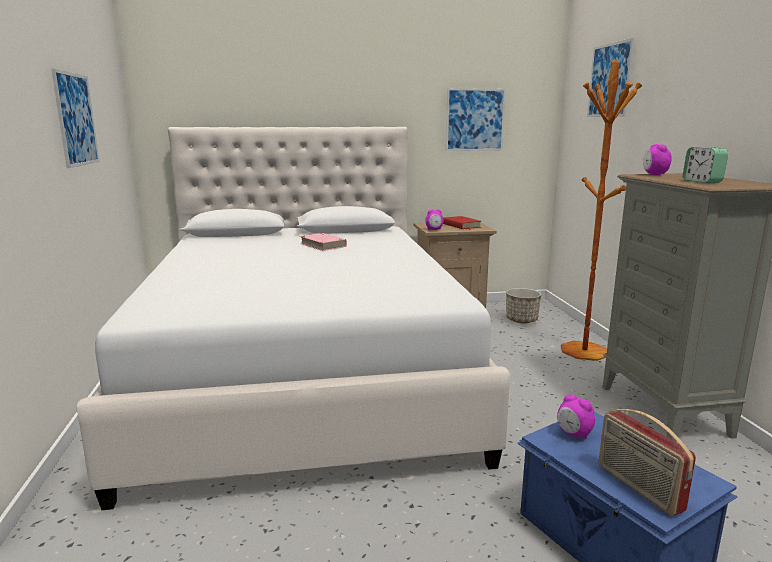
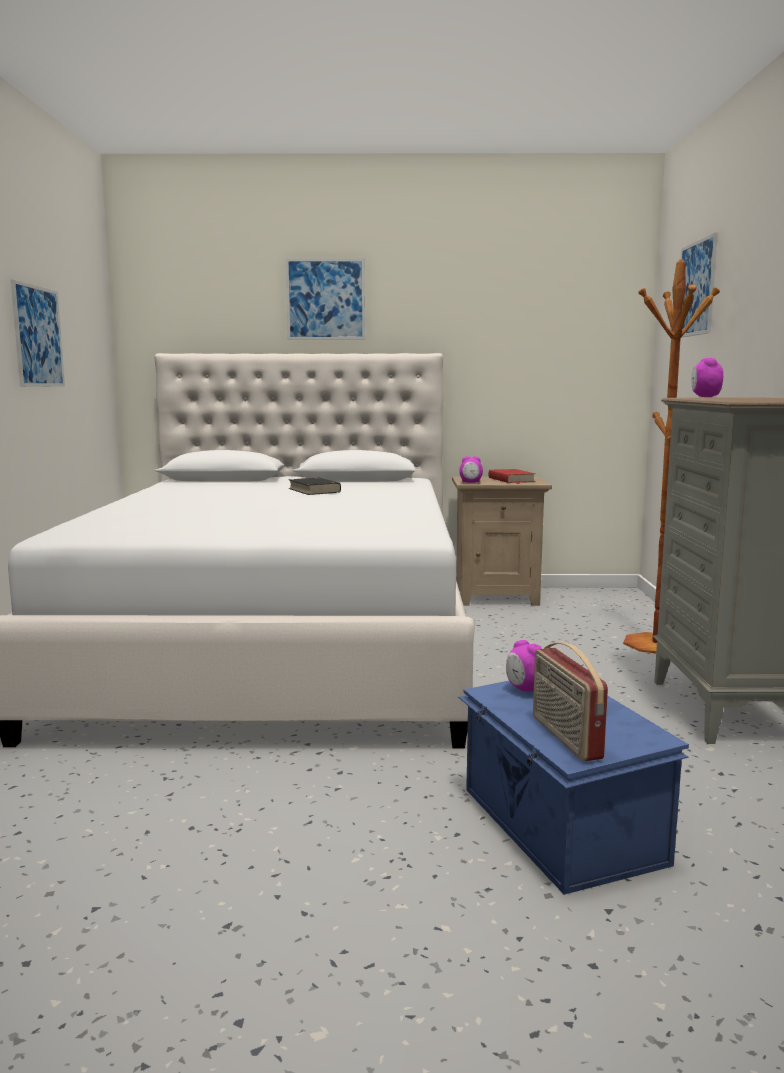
camera: 10 degrees right, 5 degrees down
(323, 245) = (314, 490): pink book -> black book
(475, 120) = (534, 345): picture -> picture (325, 299)
(521, 320) = (589, 607): planter -> none
(702, 181) = (742, 399): alarm clock -> none

